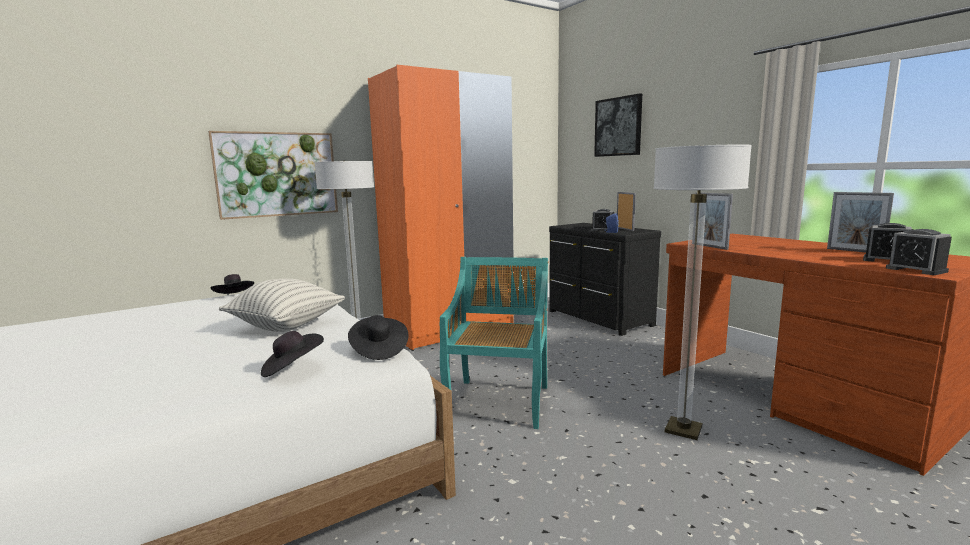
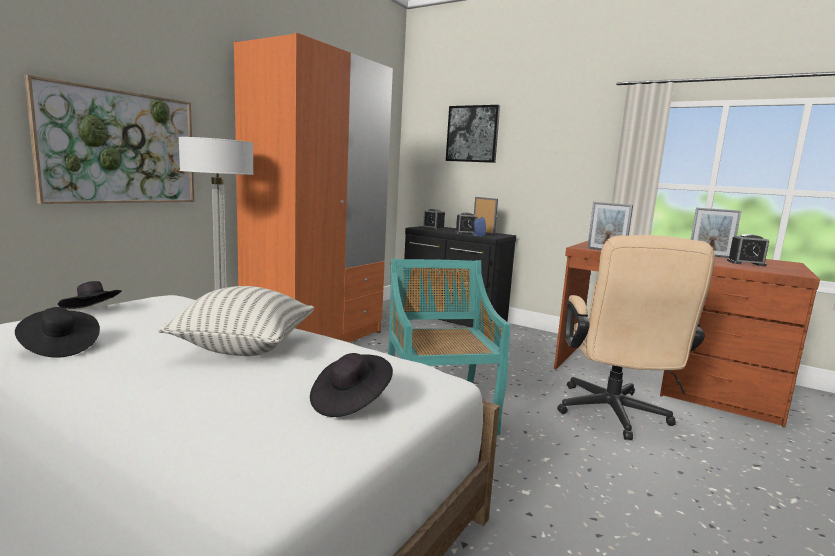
camera: 25 degrees left, 0 degrees up
(378, 350) = (415, 368): black hat -> black hat (59, 347)
(683, 430) = (613, 416): floor lamp -> beige office chair
(916, 270) = (780, 271): alarm clock -> alarm clock (433, 228)

